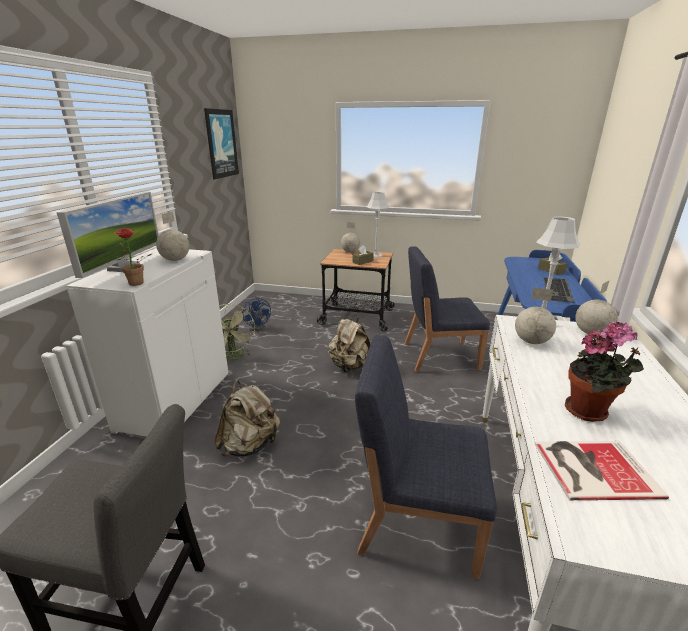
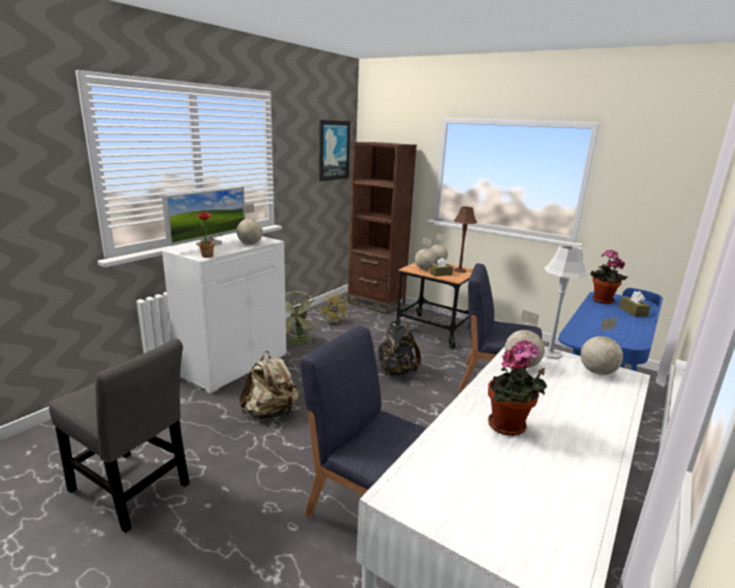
camera: 20 degrees right, 5 degrees down
(258, 326) = (335, 321): blue fan -> yellow fan
(287, 300) = (376, 303): none -> brown bookcase
(343, 258) = (424, 268): none -> globe
(349, 366) = (396, 372): beige backpack -> black backpack
(376, 255) = (460, 270): grey table lamp -> brown table lamp
(520, 265) = (601, 301): none -> potted plant
(558, 290) = (617, 330): keyboard -> none
(591, 468) = (459, 462): book -> none

